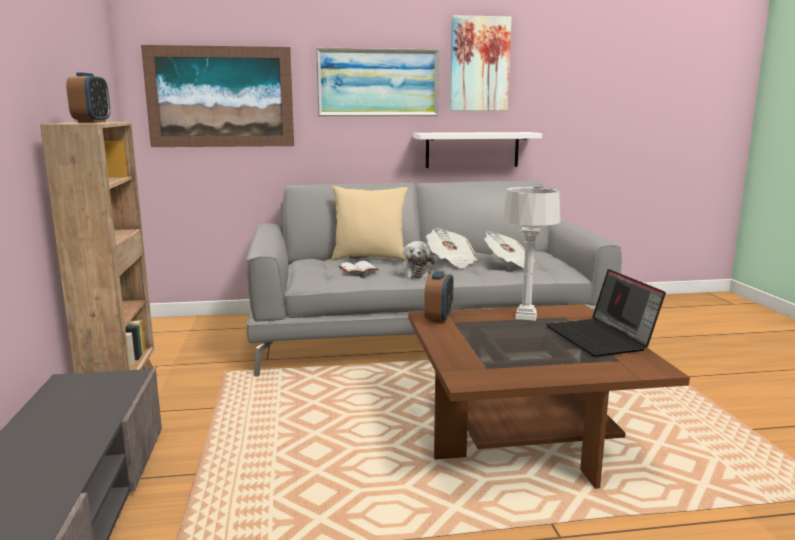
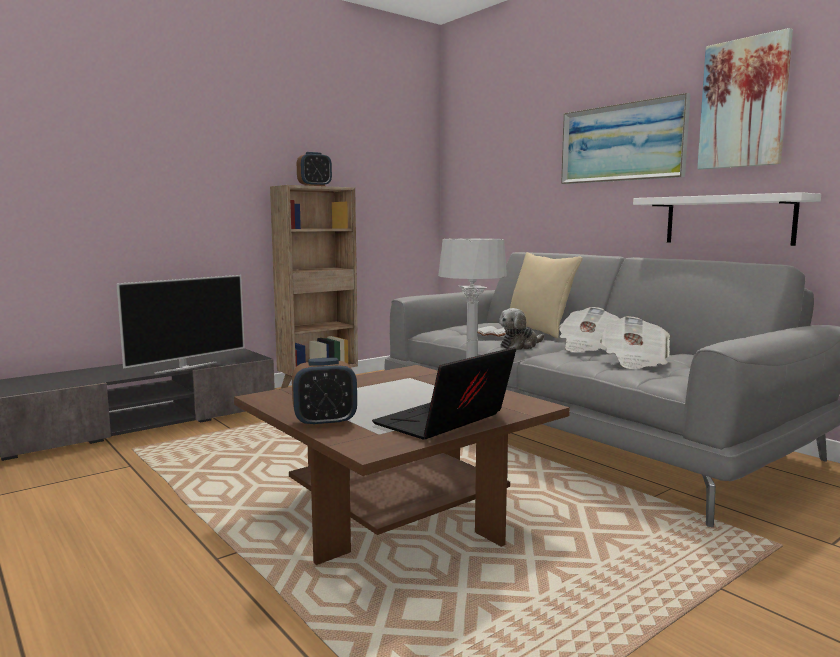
camera: 60 degrees right, 5 degrees down
(101, 423) = (186, 367): none -> television
(220, 97) = (495, 170): picture -> none
(439, 318) = (414, 372): alarm clock -> alarm clock (325, 422)

